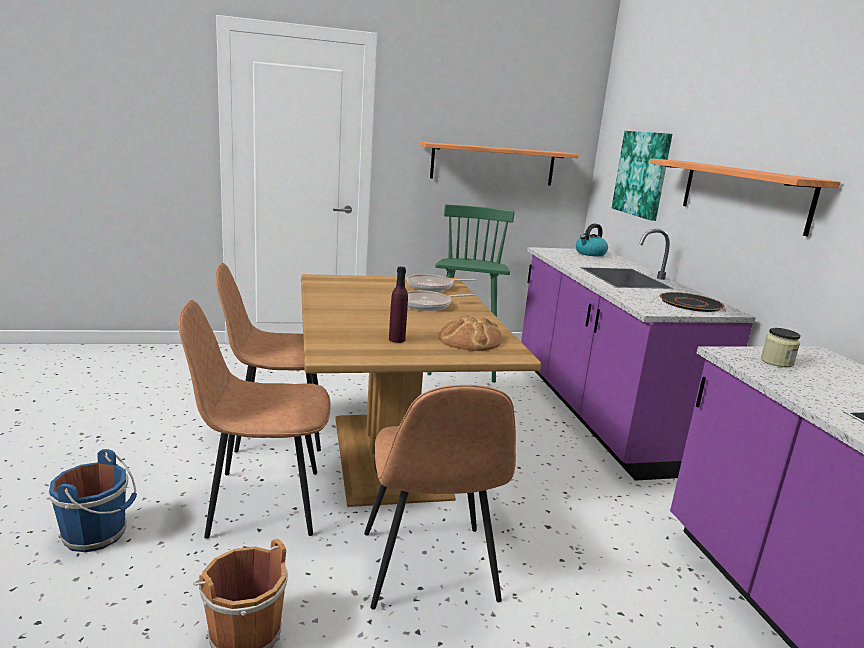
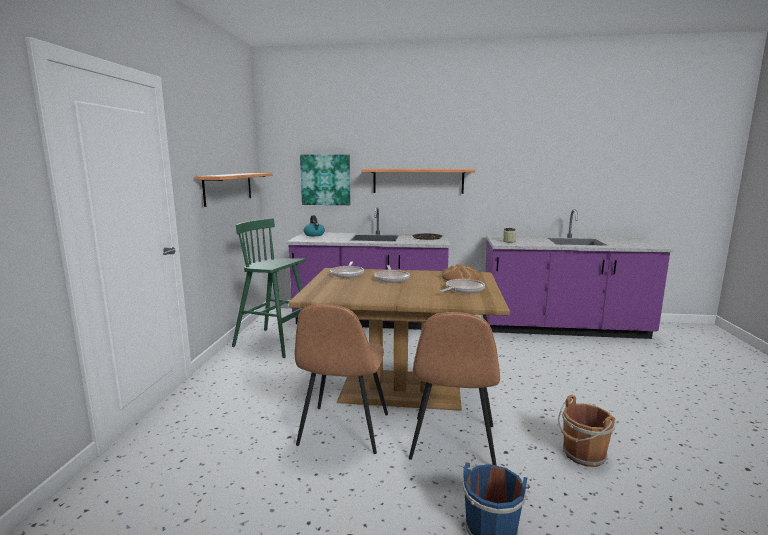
camera: 70 degrees left, 5 degrees down
(397, 339) = (463, 289): purple bottle -> frying pan
(428, 569) = (520, 393): brown chair -> none

